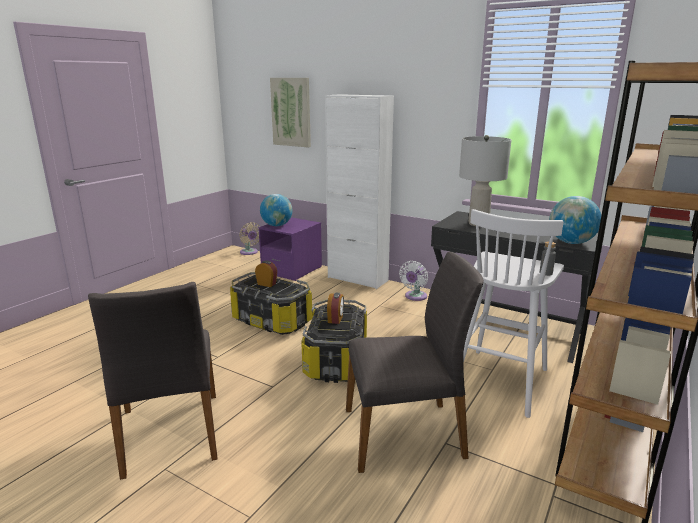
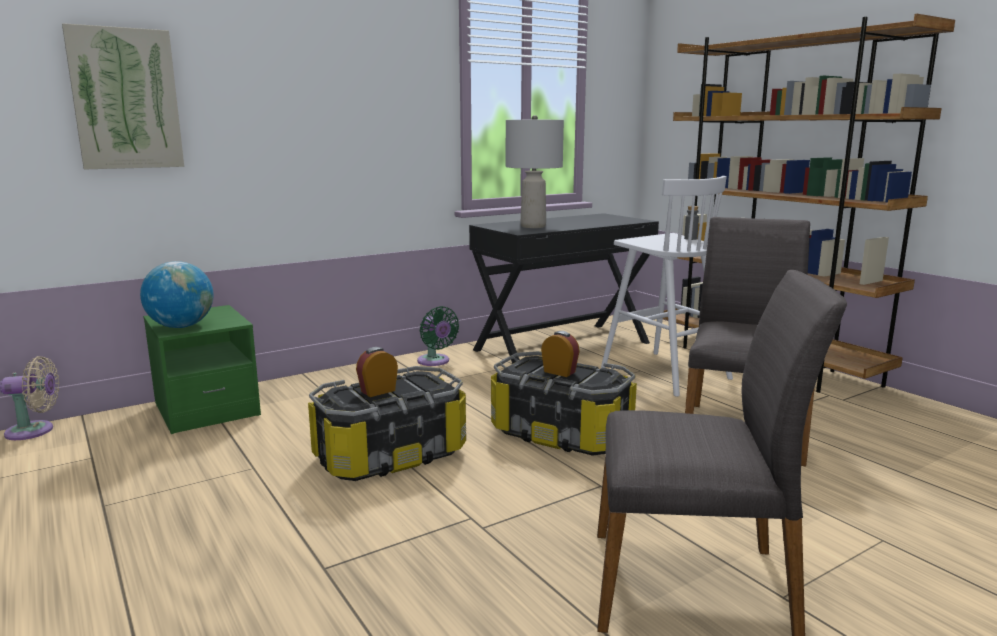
camera: 65 degrees left, 5 degrees down
(292, 270) = (207, 410): purple nightstand -> green nightstand
(357, 279) = (327, 377): white cabinet -> none
(415, 297) = (435, 362): white fan -> green fan
(571, 242) = (629, 221): globe -> none

